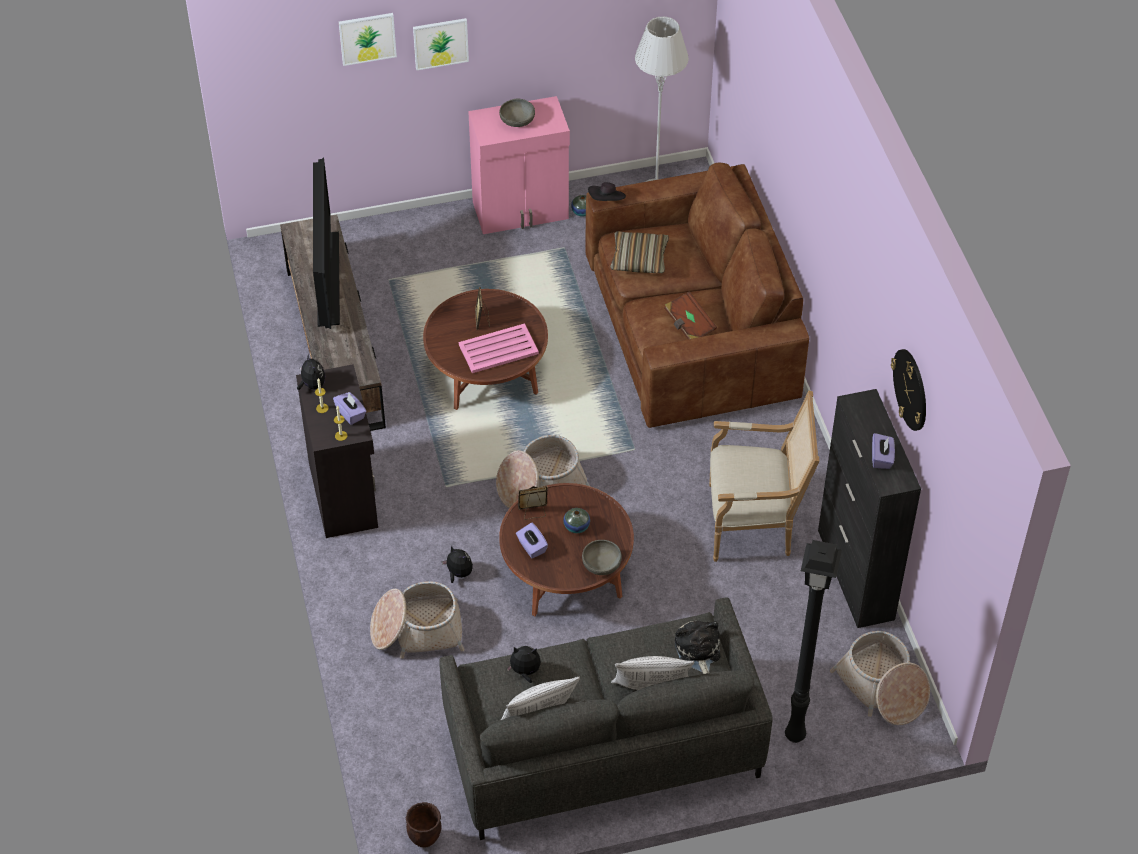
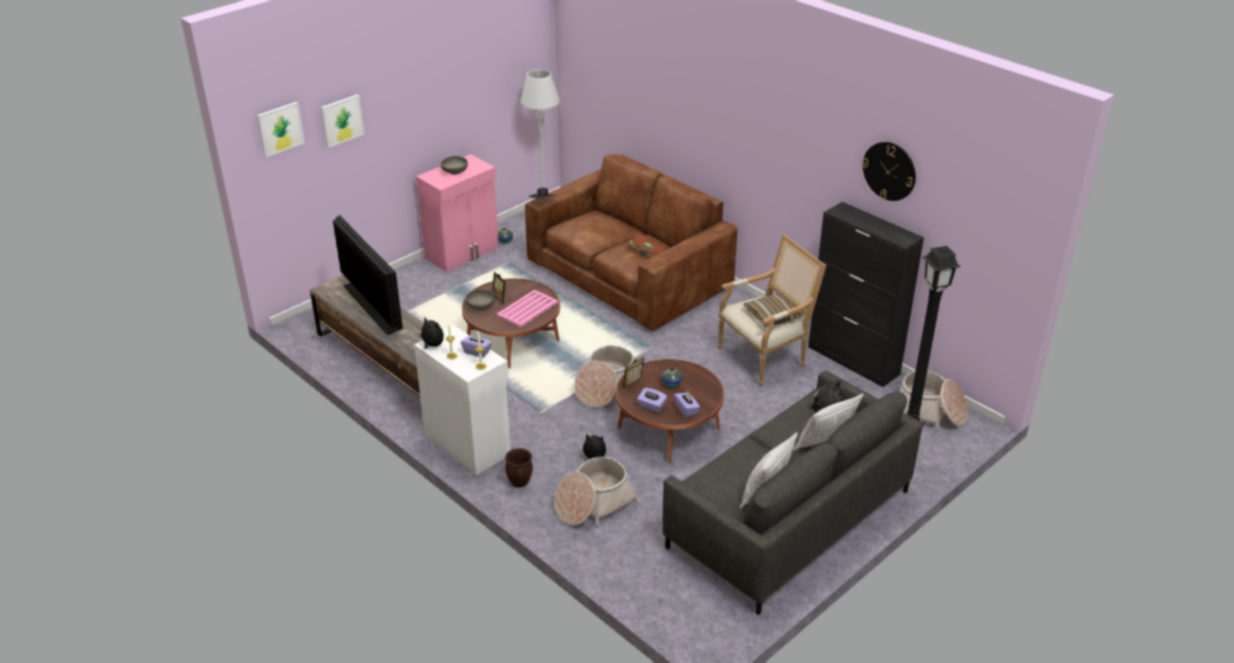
camera: 30 degrees left, 15 degrees down
(344, 494) = (468, 444): black cabinet -> white cabinet
(424, 839) = (717, 634): brown planter -> brown planter (520, 482)
(440, 43) = (391, 118): picture -> picture (280, 128)
(525, 672) = (727, 469): plush toy -> none
(601, 565) = (709, 398): grey bowl -> grey bowl (480, 306)
(639, 259) = (584, 231): pillow -> pillow (772, 316)
(881, 458) = (884, 231): purple tissue box -> purple tissue box (686, 410)

